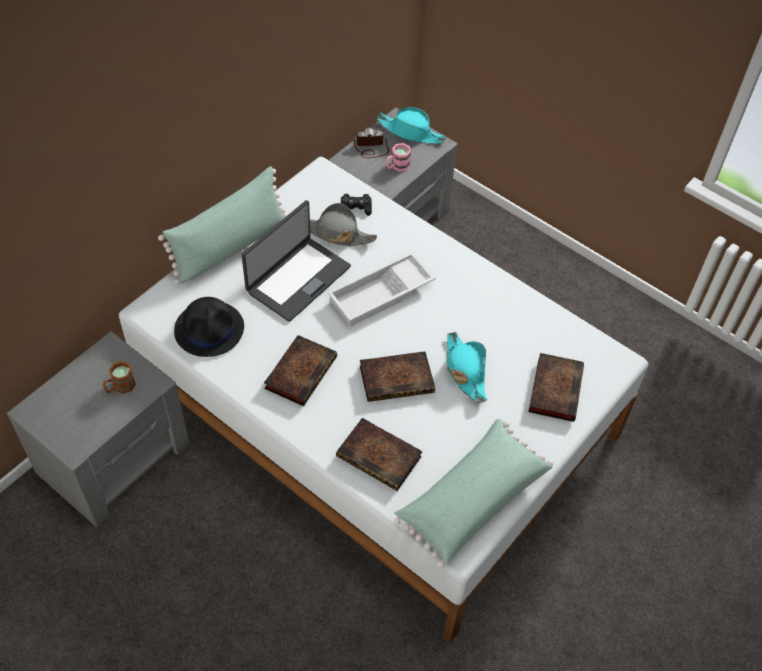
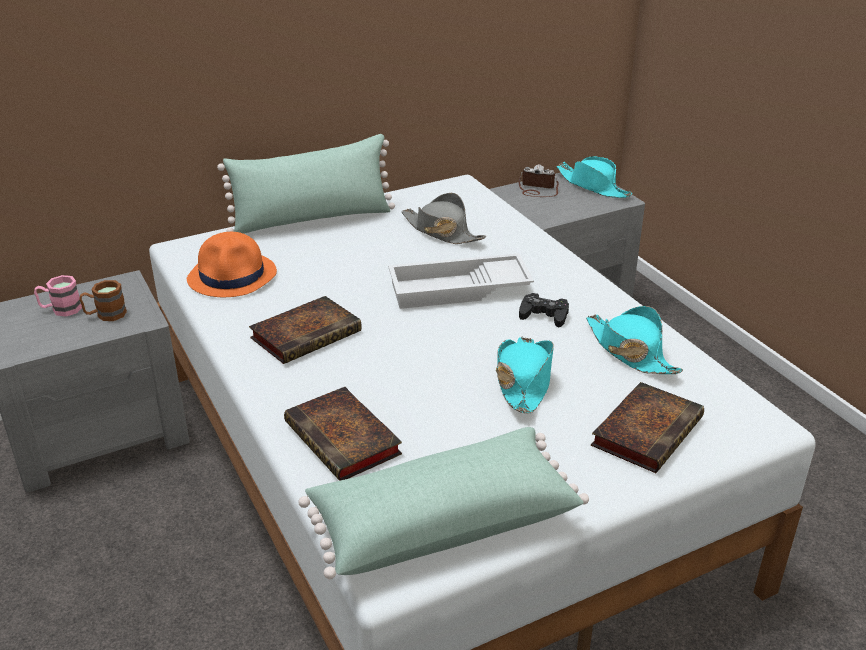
camera: 25 degrees right, 20 degrees down
(210, 329) = (233, 276): black hat -> orange hat
(297, 278) = (367, 257): laptop -> none
(356, 207) = (479, 216): black game controller -> black game controller (544, 315)
(397, 166) = (559, 208): pink mug -> pink mug (60, 309)
(398, 379) = (426, 368): book -> none
(518, 321) = (630, 351): none -> turquoise hat

